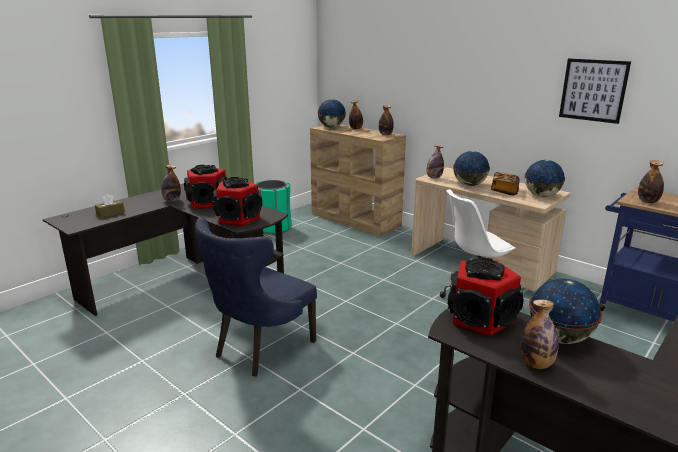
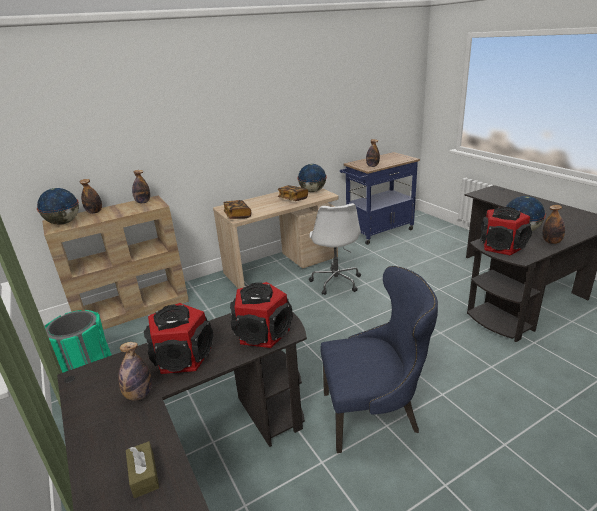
camera: 70 degrees left, 5 degrees up
(260, 348) = (373, 415): blue chair -> blue chair turned 60 degrees counterclockwise
(434, 177) = (237, 215): bottle -> book
(469, 185) = (269, 207): globe -> none
(593, 90) = (307, 106): picture -> none

